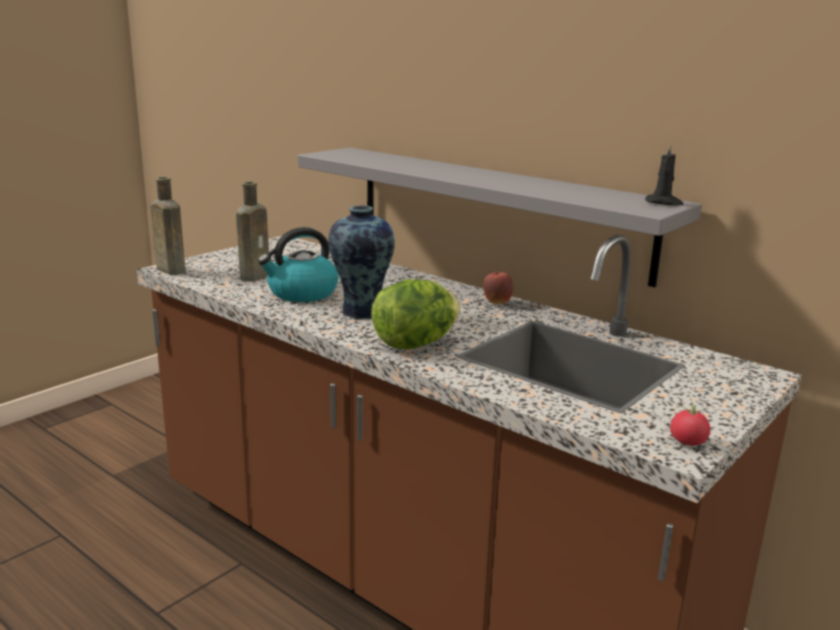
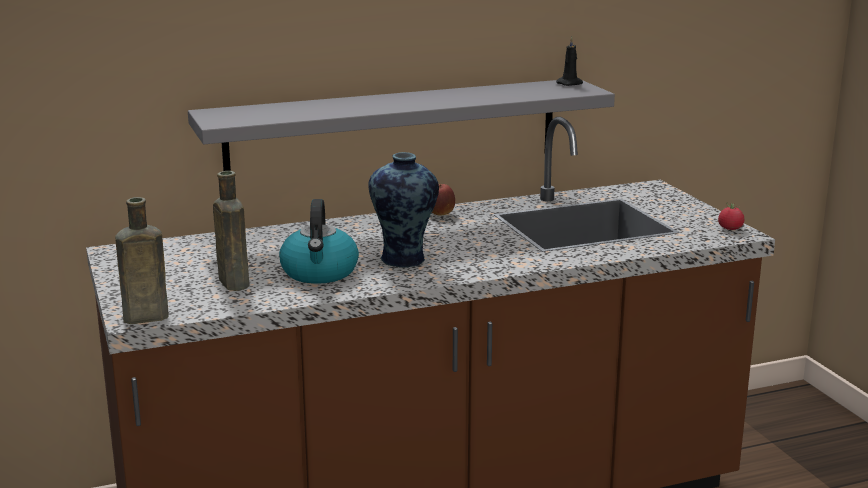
camera: 60 degrees left, 0 degrees up
(415, 344) = (504, 258): lettuce -> none

